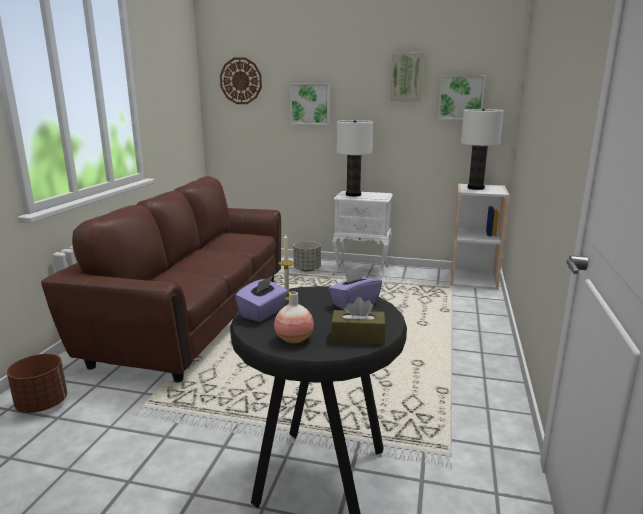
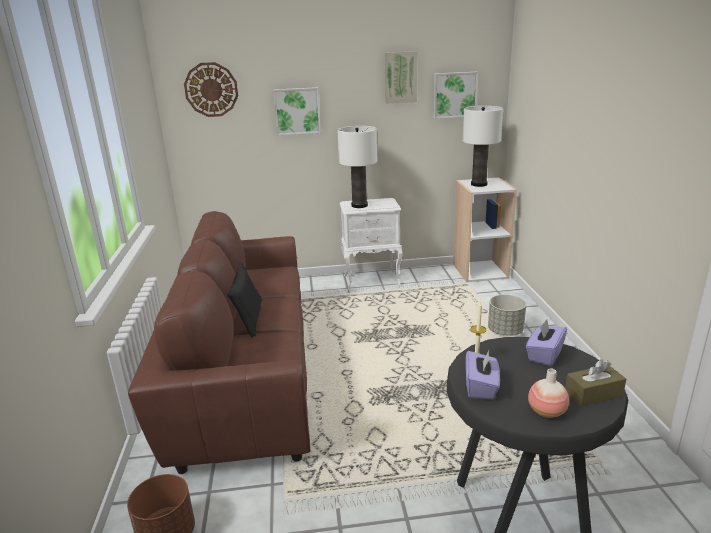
camera: 20 degrees left, 5 degrees up
(192, 261) = (248, 318): none -> black pillow
(307, 269) = (317, 290): grey planter -> grey planter (505, 331)

